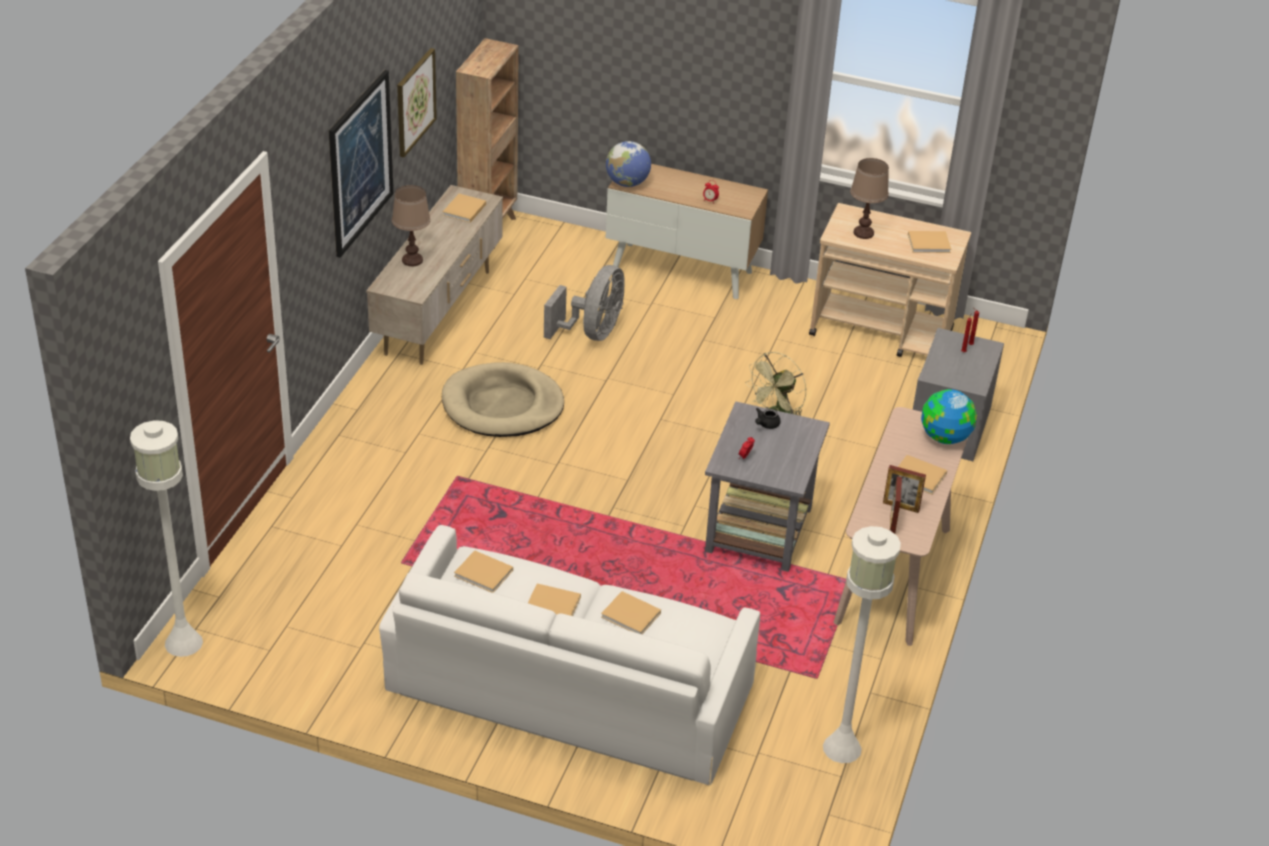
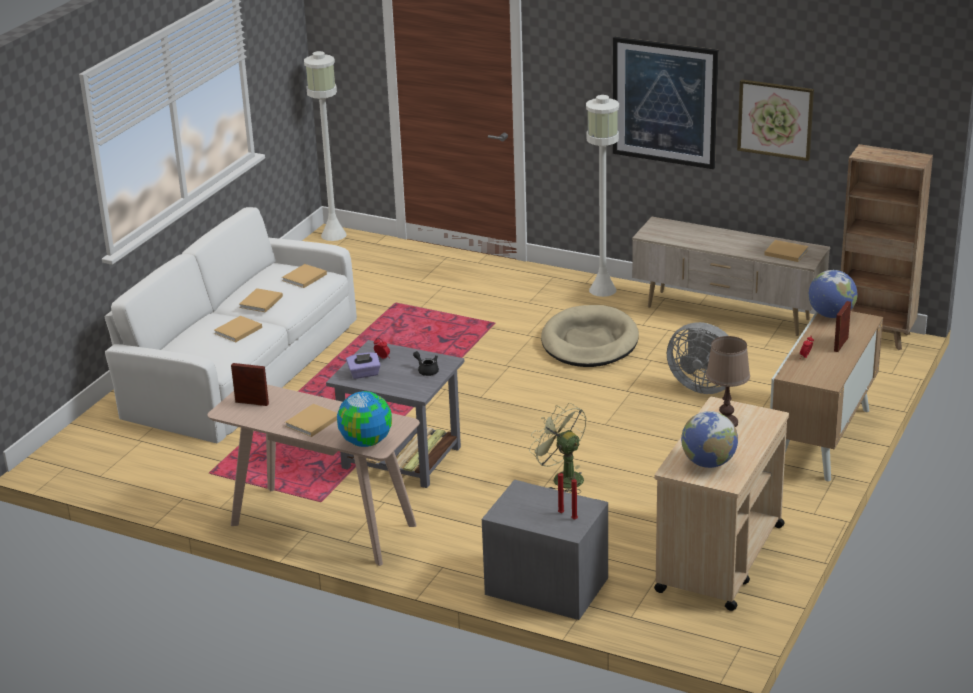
camera: 100 degrees right, 10 degrees down
(412, 260) = (698, 232): brown table lamp -> none
(781, 467) = (364, 374): none -> purple tissue box
(842, 747) = (129, 479): white floor lamp -> white floor lamp (603, 290)
(901, 506) = (274, 409): picture frame -> picture frame (841, 344)
(930, 243) = (708, 463): beige book -> globe

